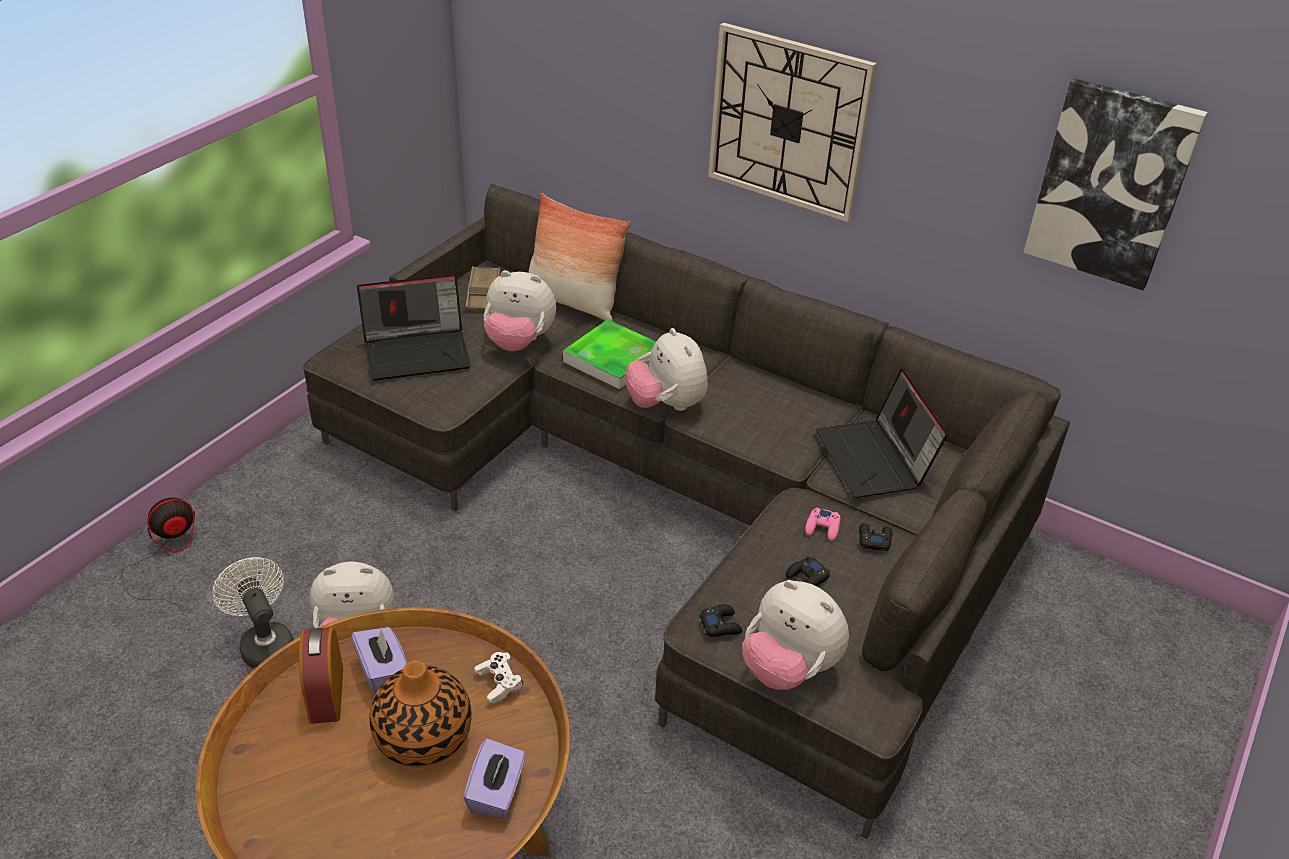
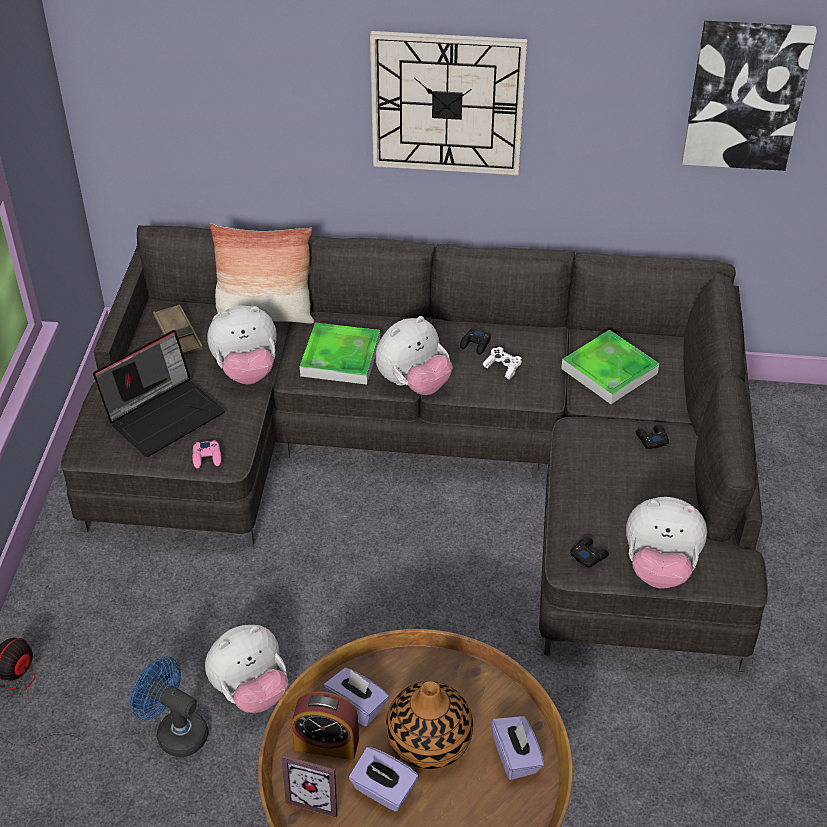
camera: 25 degrees left, 5 degrees up
(264, 643) = (175, 732): white fan -> blue fan
(275, 739) = (316, 797): none -> picture frame
(326, 694) = (326, 744): alarm clock -> alarm clock turned 45 degrees counterclockwise
(342, 764) = (383, 791): none -> purple tissue box
(499, 683) = (455, 673): white game controller -> white game controller (502, 367)
(666, 404) = (413, 384): plush toy -> plush toy turned 75 degrees counterclockwise
(807, 578) = (625, 491): black game controller -> black game controller (475, 344)
(823, 528) = (608, 444): pink game controller -> pink game controller (207, 457)
(875, 460) = (609, 371): laptop -> tray

